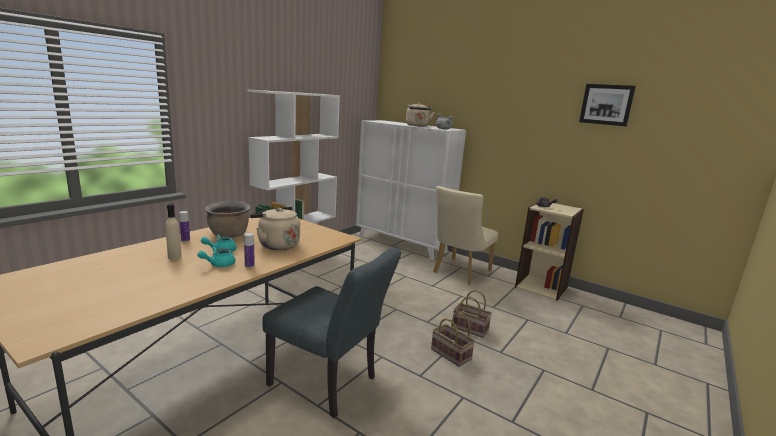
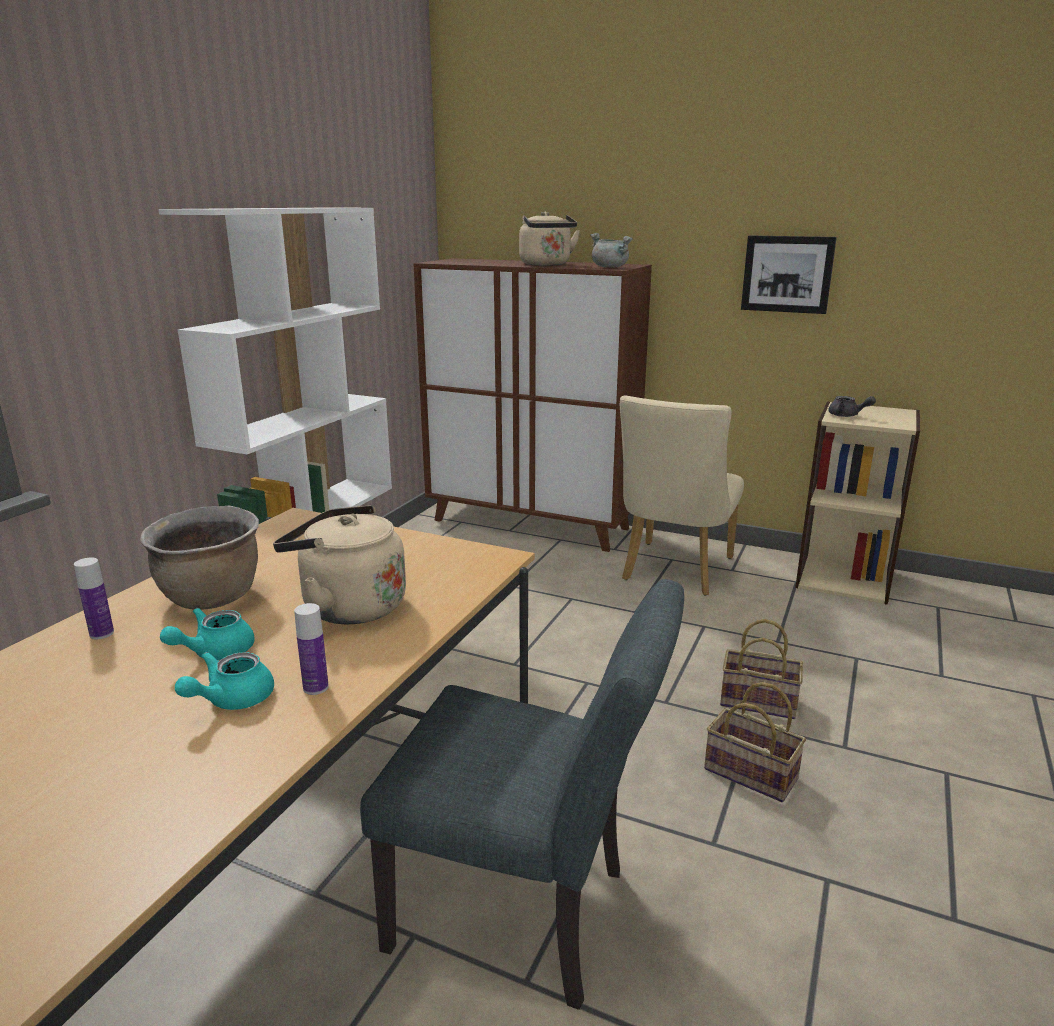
camera: 10 degrees left, 5 degrees up
(174, 257) = (96, 697): beige bottle -> none
(402, 244) = (531, 524): white cabinet -> brown cabinet
(606, 104) = (962, 185): picture -> picture (787, 274)

